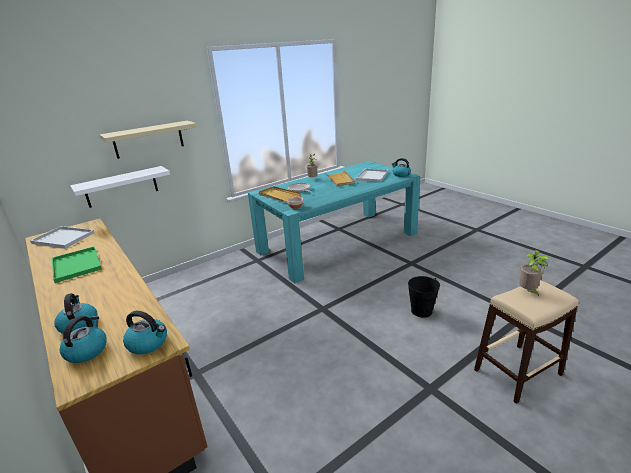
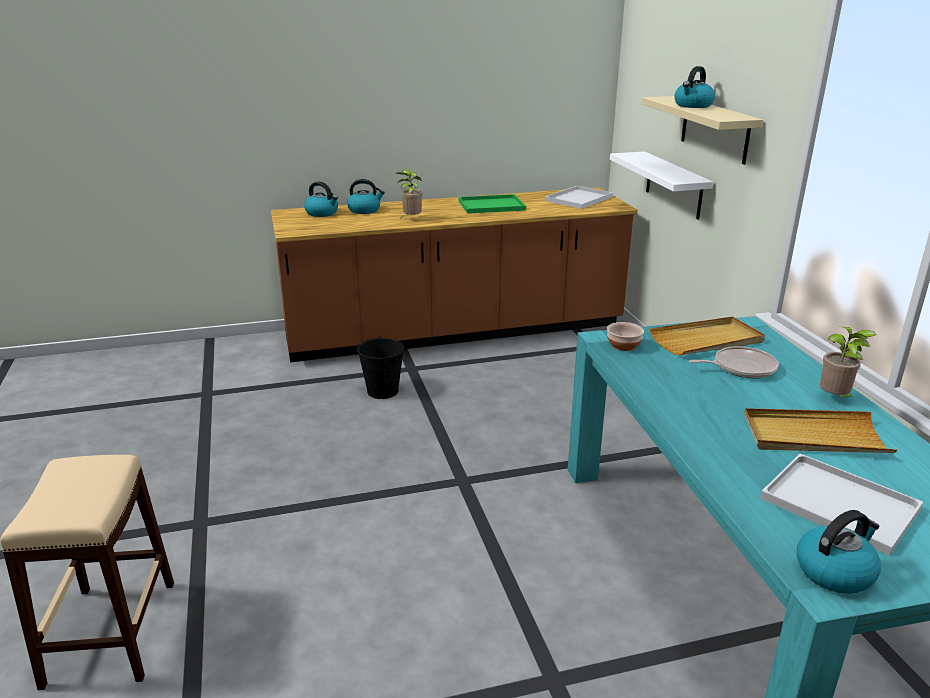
camera: 110 degrees right, 0 degrees up
(148, 343) = (300, 227): kettle -> kettle (693, 105)
(421, 311) = (355, 597): black bucket -> black bucket (383, 391)
(528, 292) = (89, 492): potted plant -> potted plant (411, 219)

